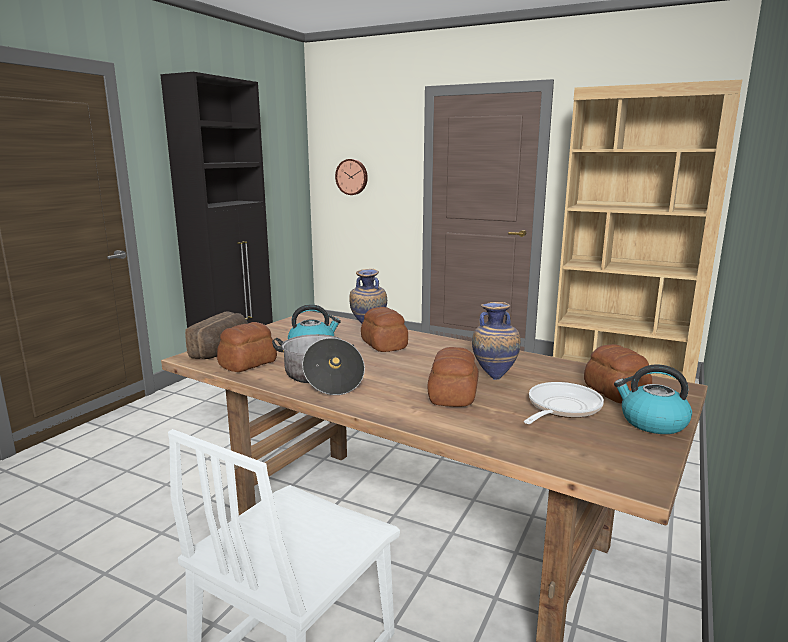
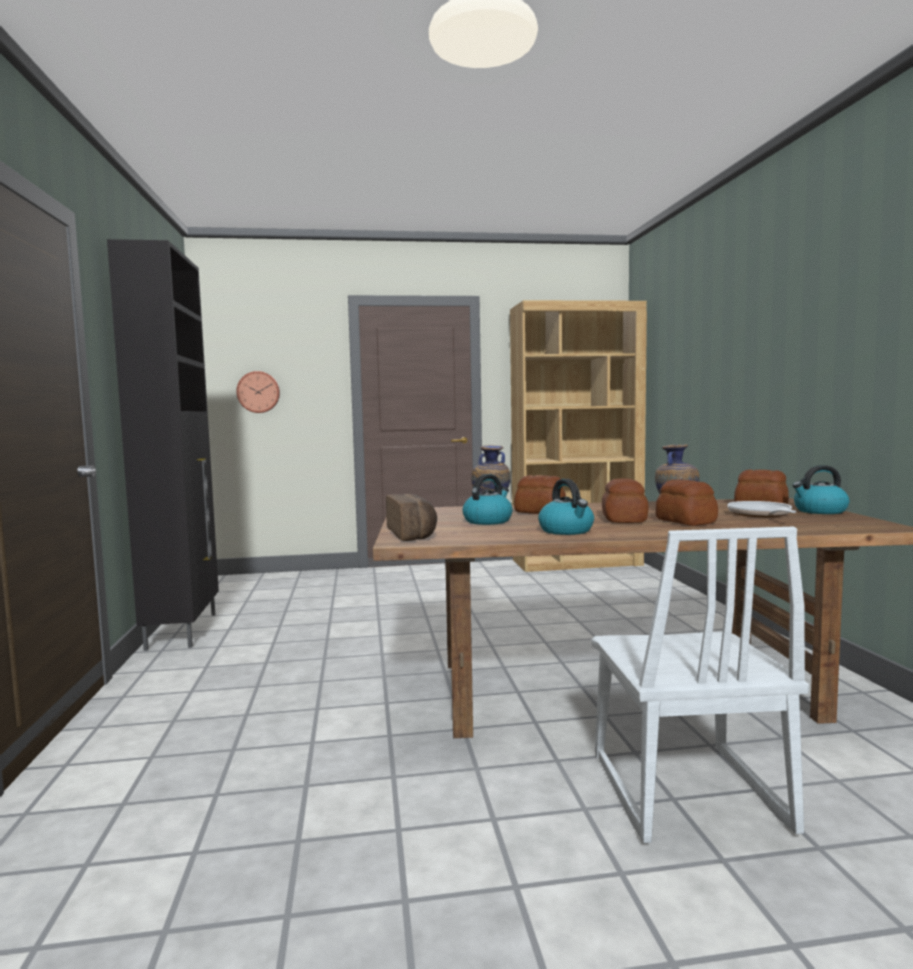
camera: 35 degrees left, 10 degrees down
(249, 363) = (473, 535): bread -> bread (624, 519)
(320, 378) = (567, 531): cooking pot -> kettle

